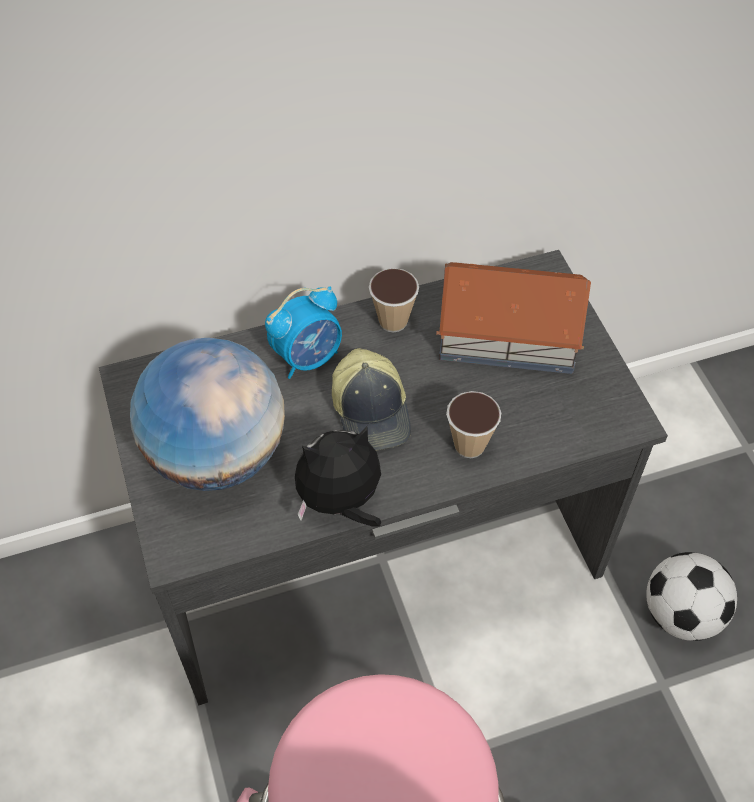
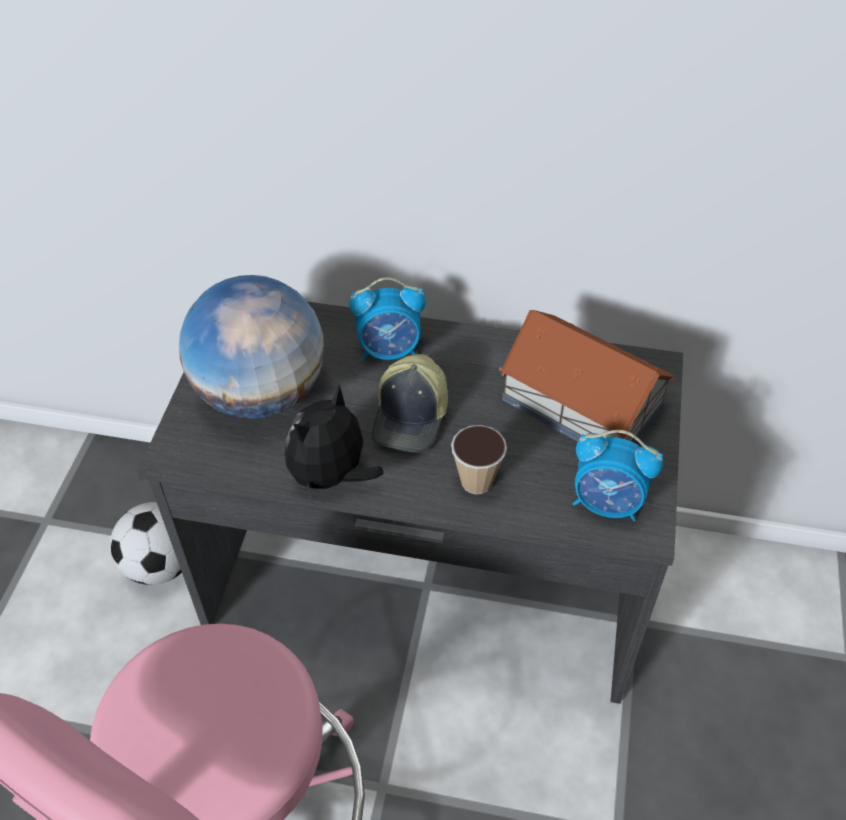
camera: 30 degrees right, 5 degrees down
(341, 502) = (331, 477): plush toy -> plush toy turned 60 degrees counterclockwise
(393, 321) = (484, 351): cup -> none
(587, 412) = (607, 503): none -> alarm clock
(681, 614) = (678, 778): football -> football (161, 564)

